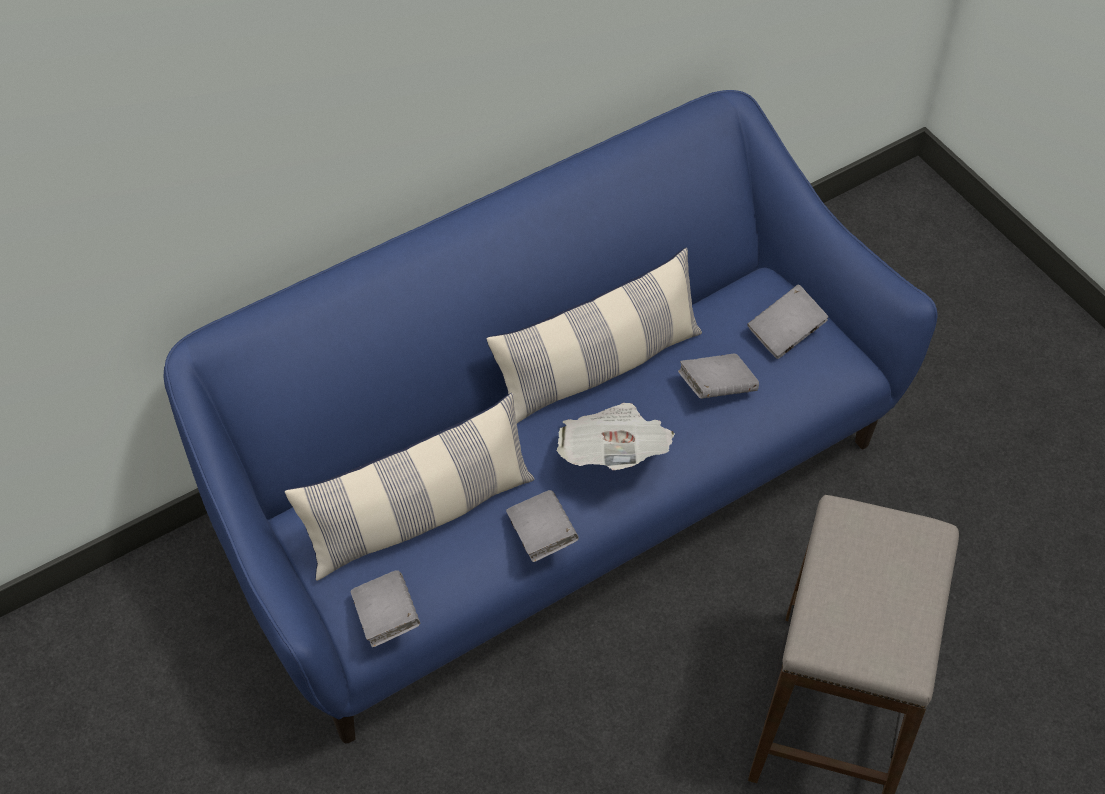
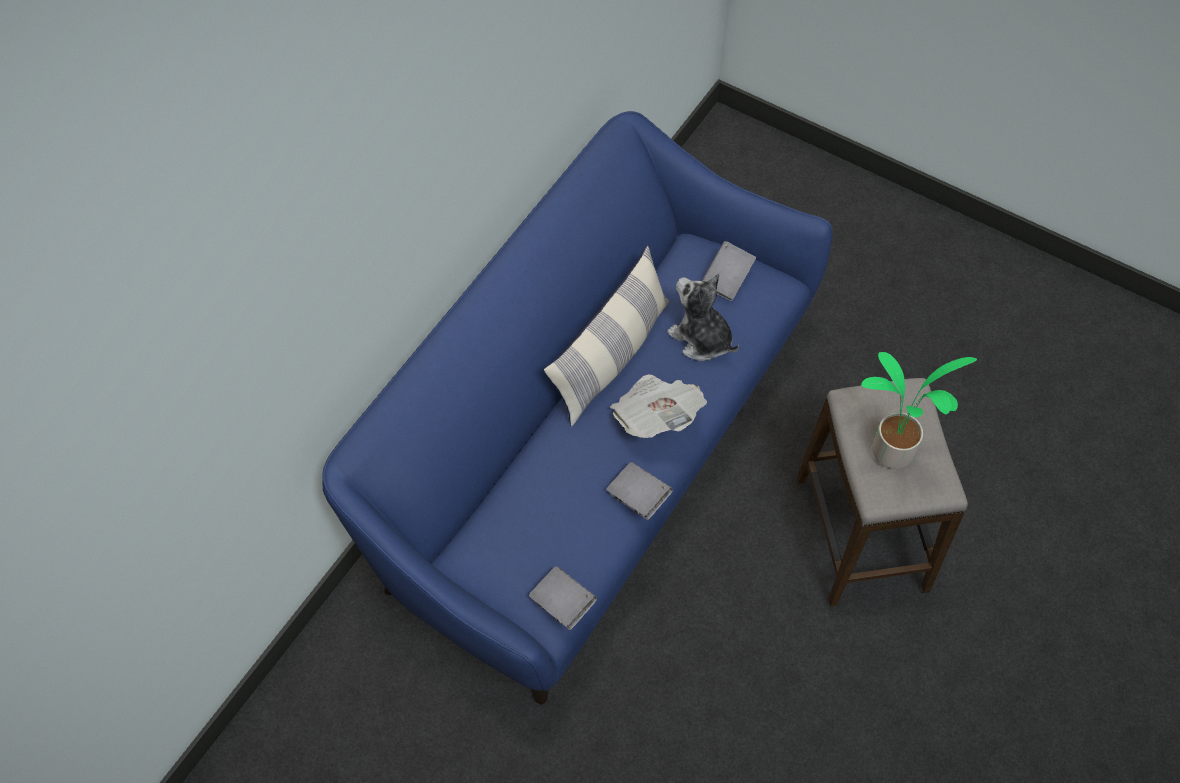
camera: 25 degrees left, 5 degrees up
(419, 516) = (544, 519): pillow -> none
(716, 387) = (701, 338): grey book -> plush toy
(861, 597) = (891, 453): none -> potted plant

